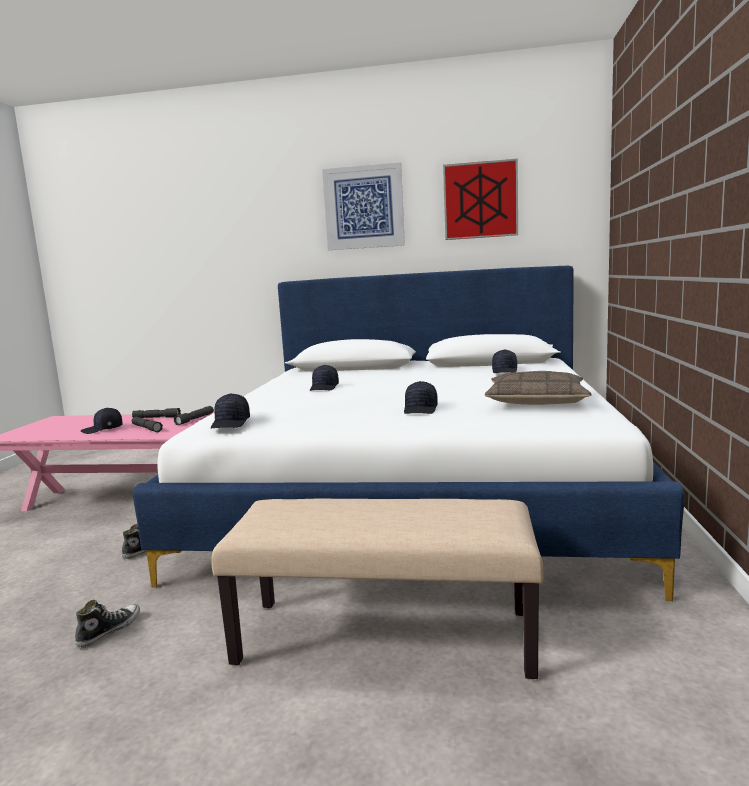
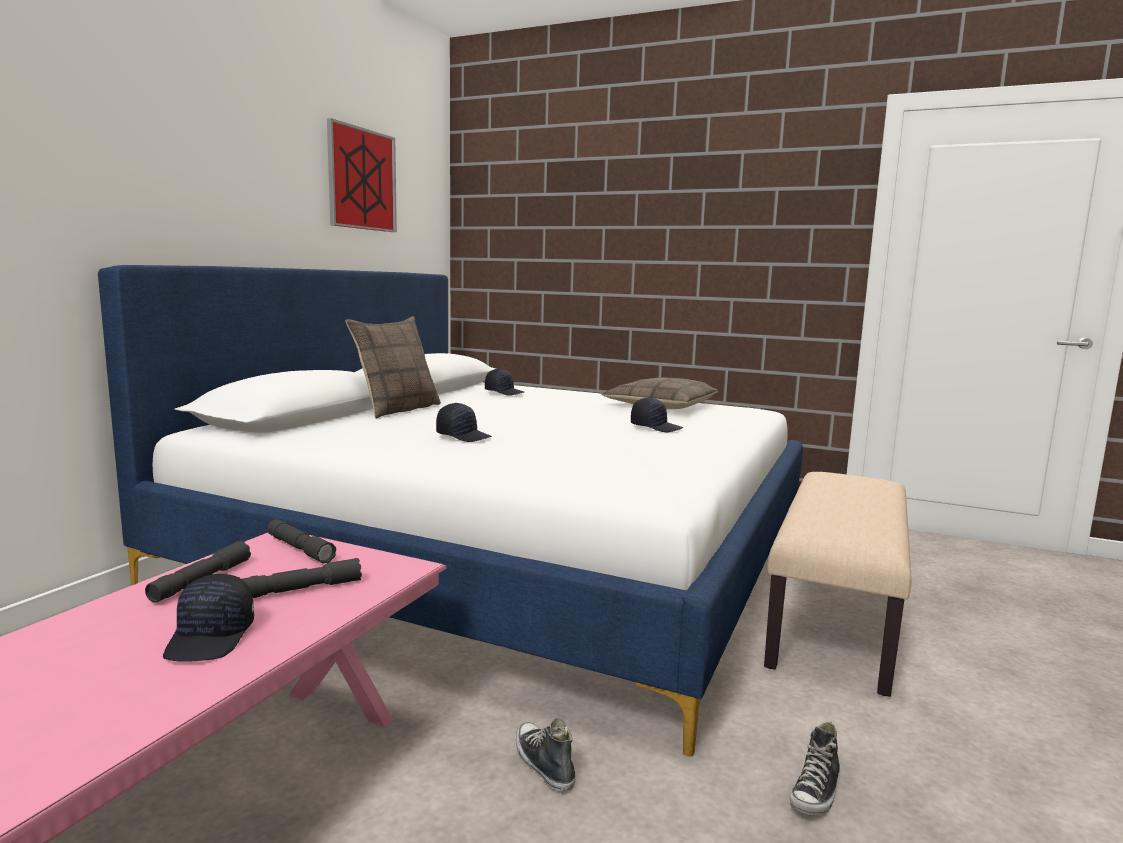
camera: 75 degrees left, 0 degrees up
(109, 630) = (815, 792): shoe -> shoe turned 105 degrees counterclockwise
(231, 423) = (656, 477): black cap -> none
(364, 207) = (233, 150): picture -> none
(398, 370) = (397, 409): none -> pillow

